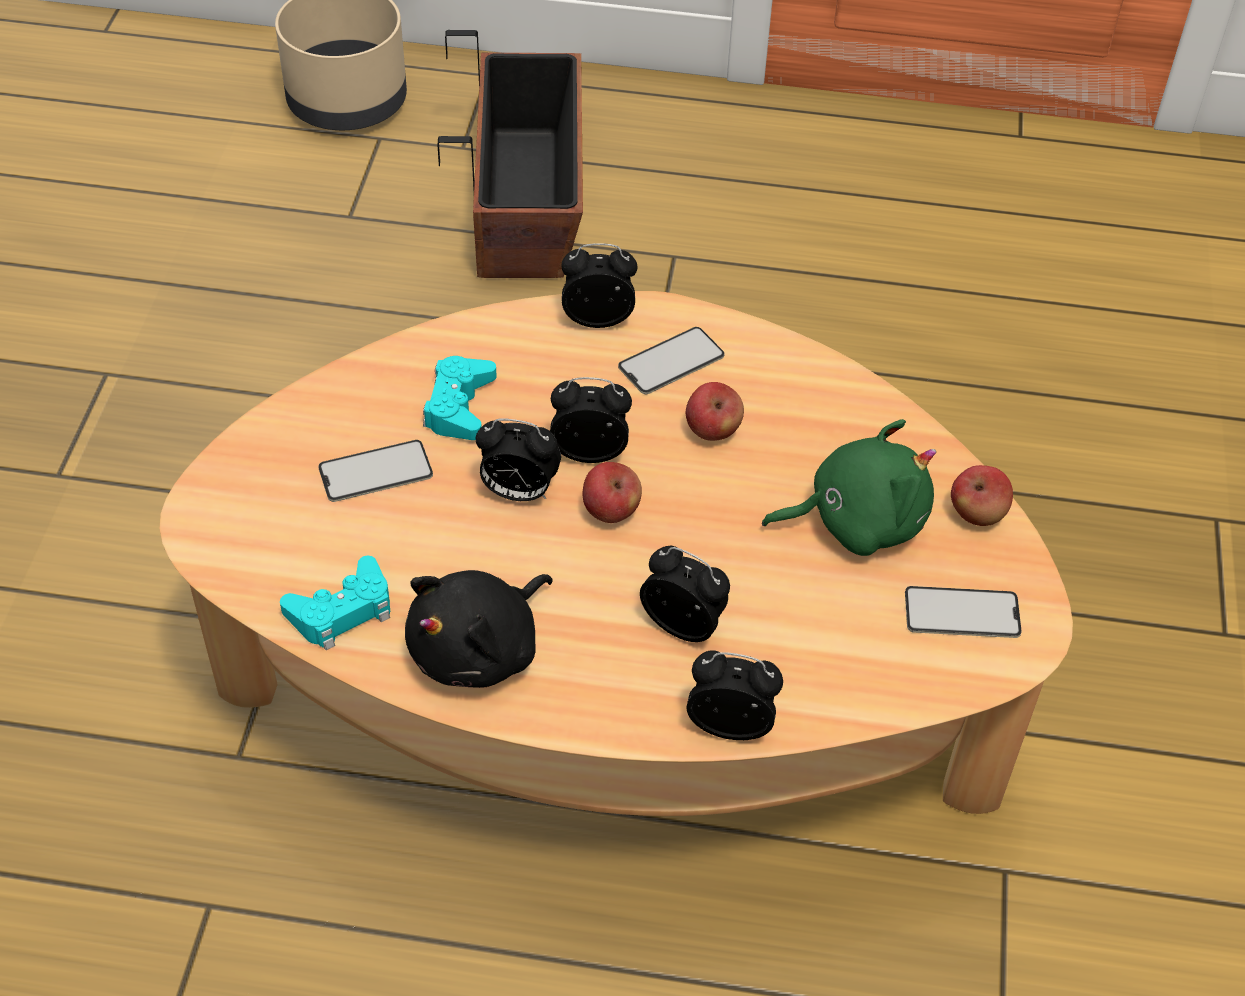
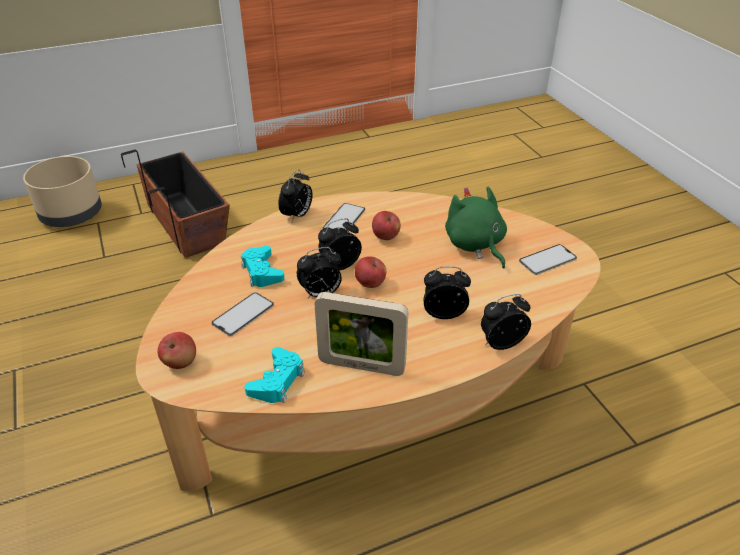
camera: 30 degrees left, 10 degrees down
(480, 650) = (361, 366): black plush toy -> picture frame
(598, 318) = (297, 215): alarm clock -> alarm clock turned 150 degrees clockwise
(857, 520) = (475, 245): green plush toy -> green plush toy turned 75 degrees counterclockwise
(977, 514) = (517, 224): apple -> apple (180, 362)

